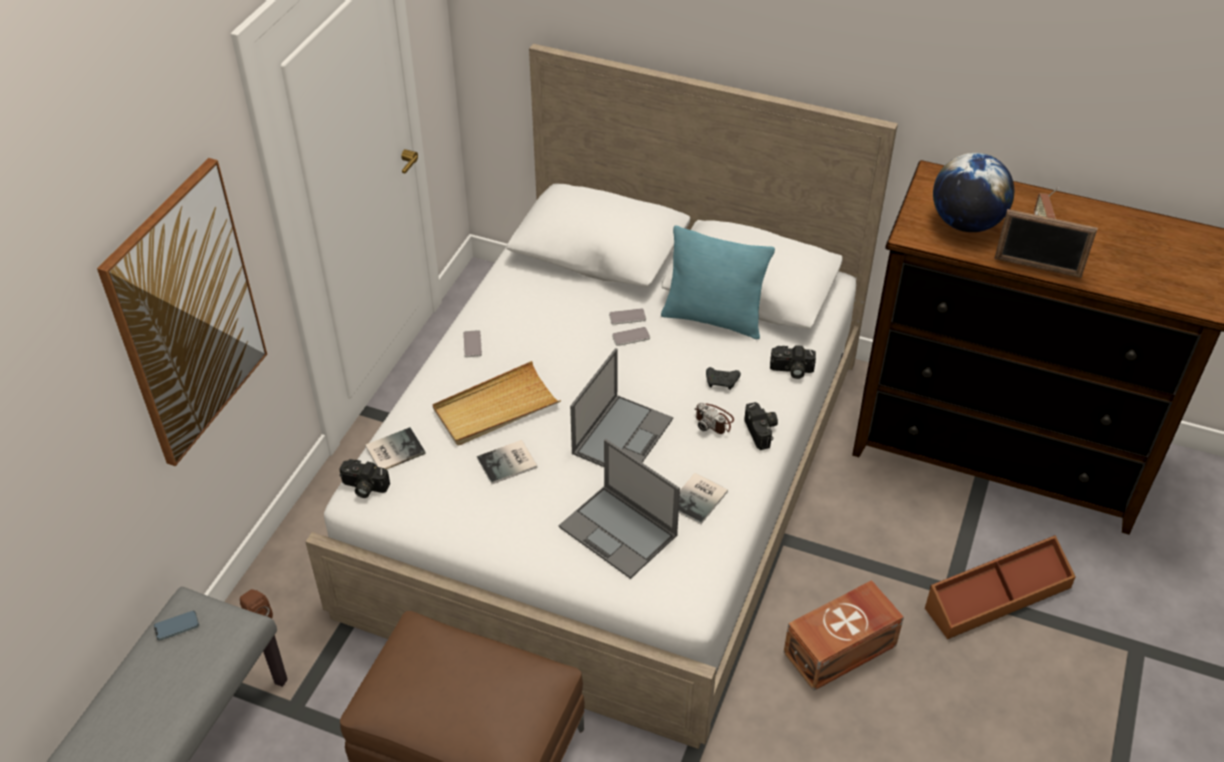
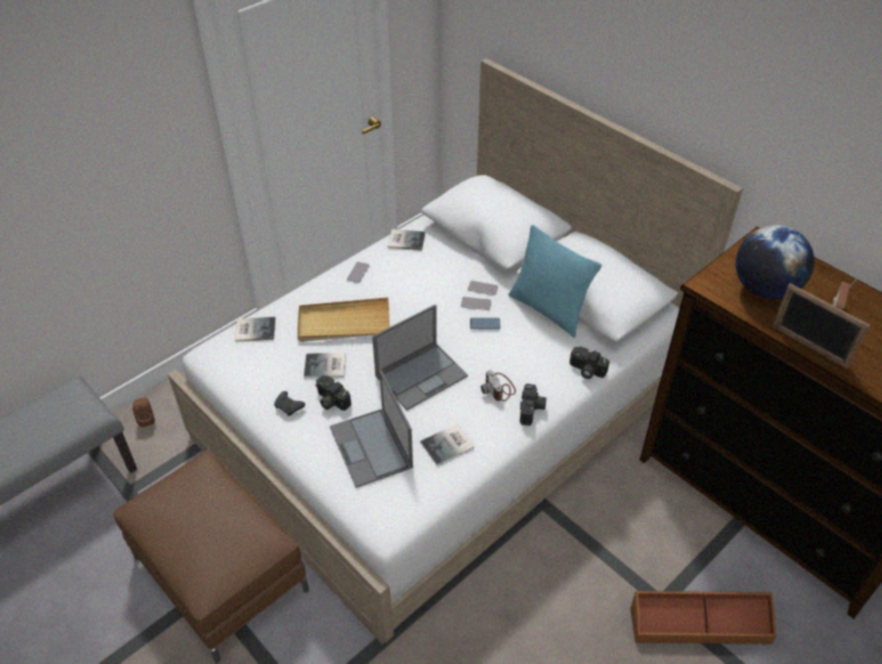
camera: 25 degrees right, 0 degrees up
(177, 627) = (54, 402): phone -> phone (485, 325)
(186, 314) = (110, 178): picture -> none
(363, 487) = (217, 348): camera -> camera (330, 401)
(502, 288) = (405, 239): none -> book
(722, 382) = (524, 361): black game controller -> black game controller (289, 407)
(842, 649) = (541, 613): brown storage box -> none

